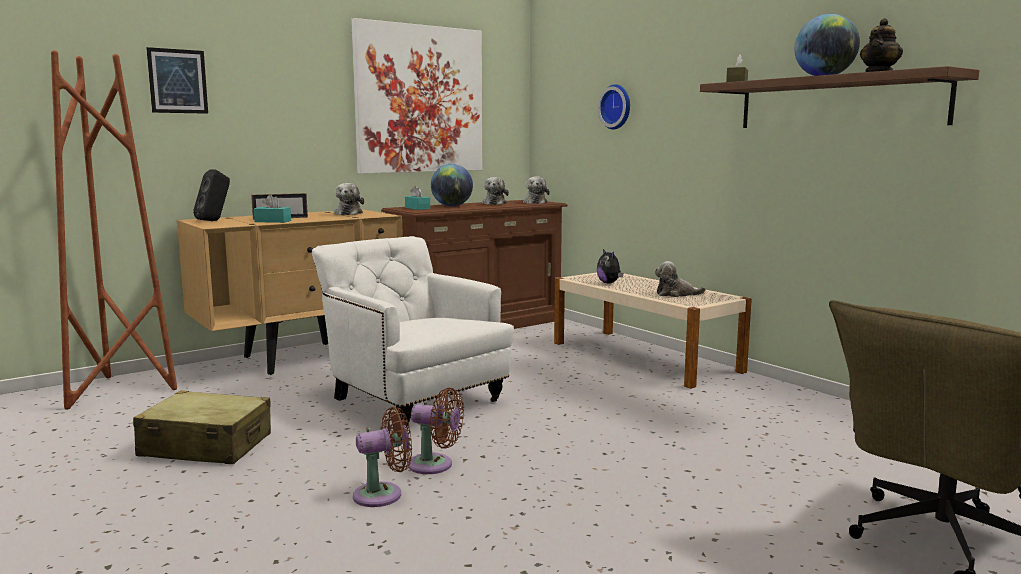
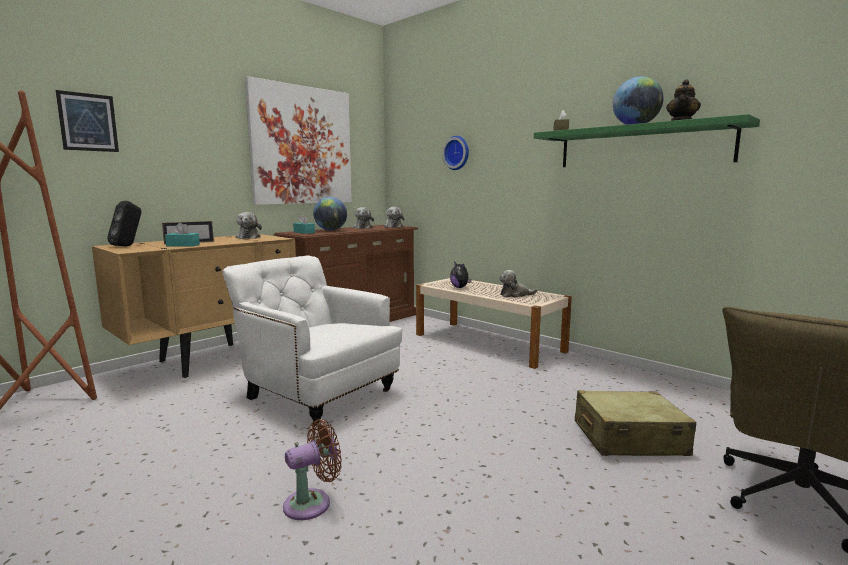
camera: 10 degrees left, 0 degrees up
(206, 446) = (128, 461): beige suitcase -> beige suitcase (628, 439)
(435, 465) = (353, 463): brown fan -> none
(838, 103) = (641, 146): brown shelf -> green shelf

